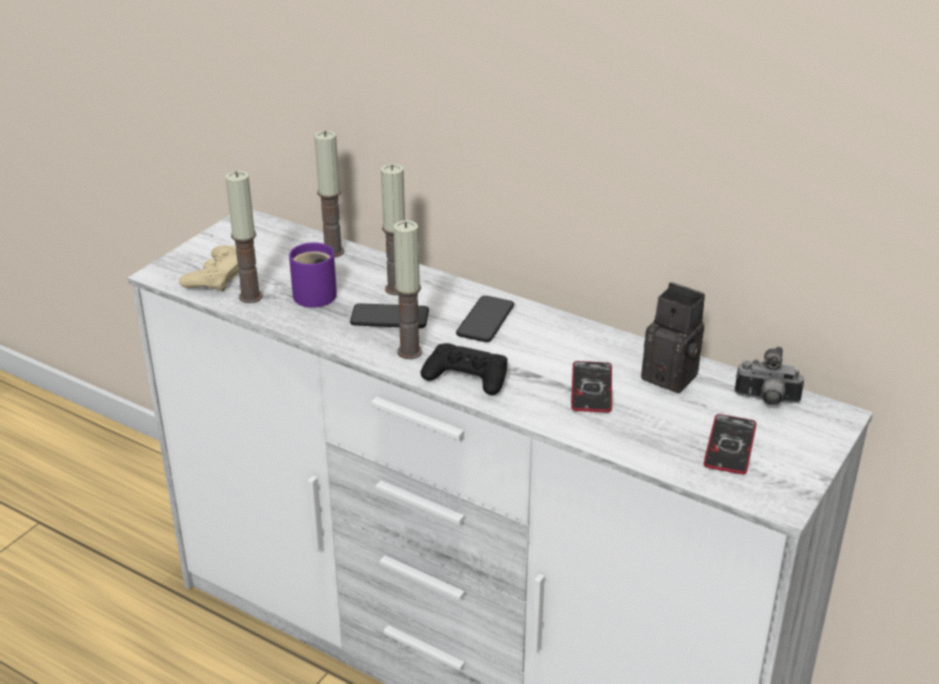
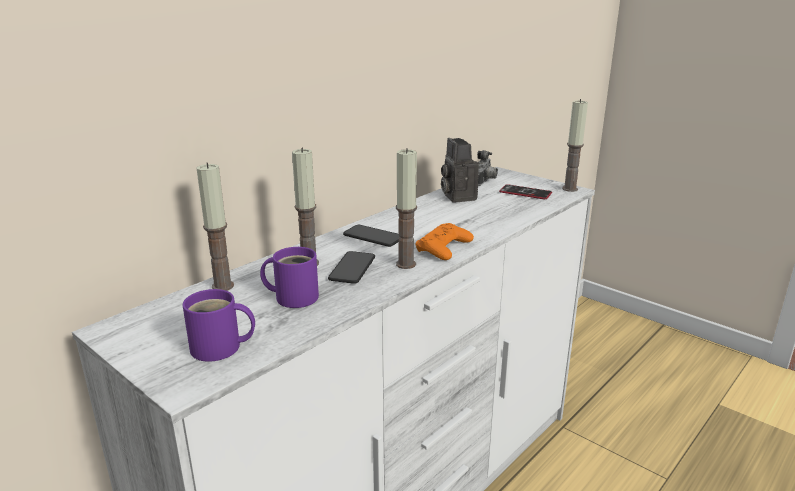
camera: 80 degrees left, 10 degrees down
(217, 275) = (220, 348): beige game controller -> purple mug
(250, 297) = (278, 330): candle -> candle (570, 189)
(467, 376) = (444, 248): black game controller -> orange game controller
(591, 388) = (466, 216): phone -> none
(674, 376) = (457, 196): camera -> camera turned 60 degrees counterclockwise

